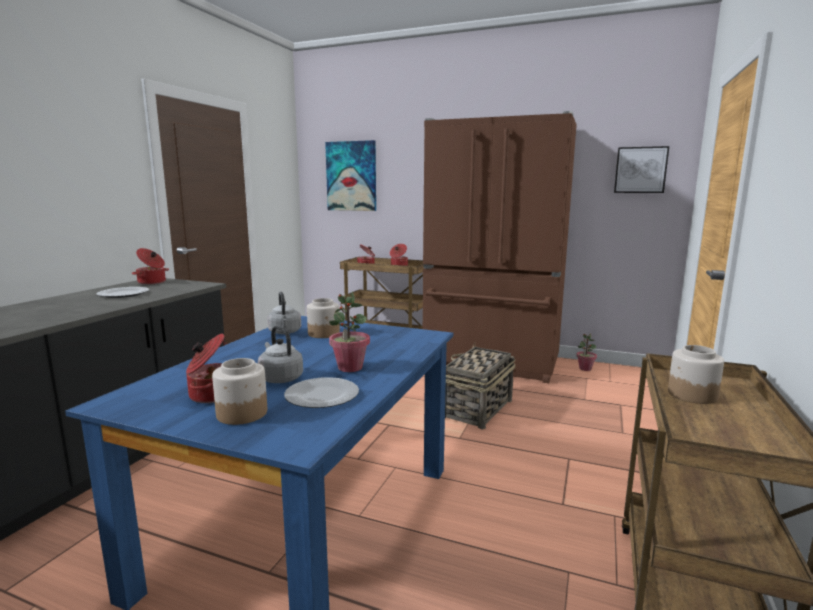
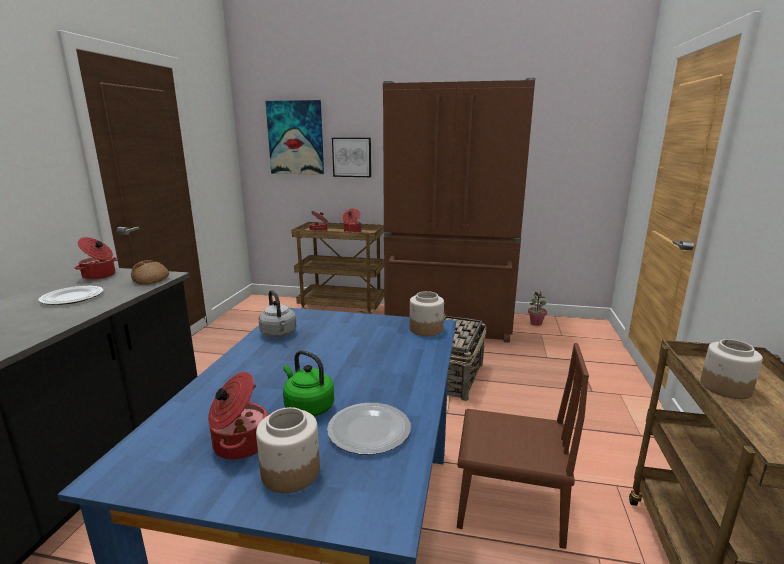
camera: 10 degrees left, 5 degrees up
(191, 286) = (151, 279): none -> bread
(280, 378) = (307, 407): grey kettle -> green kettle
(324, 334) = (323, 333): jar -> jar (426, 329)
(350, 368) = (377, 382): potted plant -> none
(492, 519) = (509, 505): none -> brown chair
(640, 170) = (587, 134): picture -> picture (352, 157)

